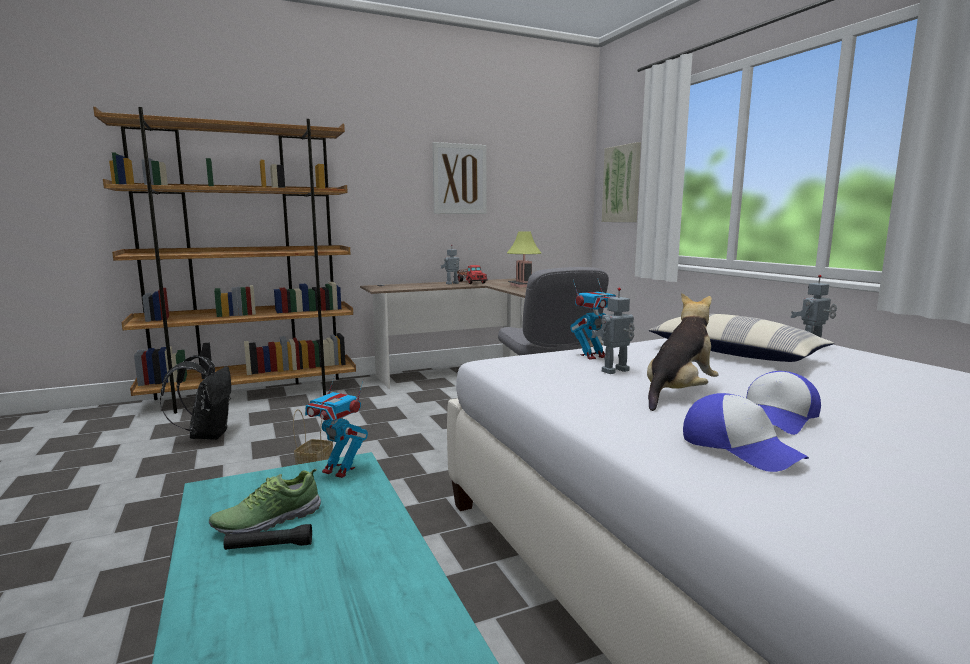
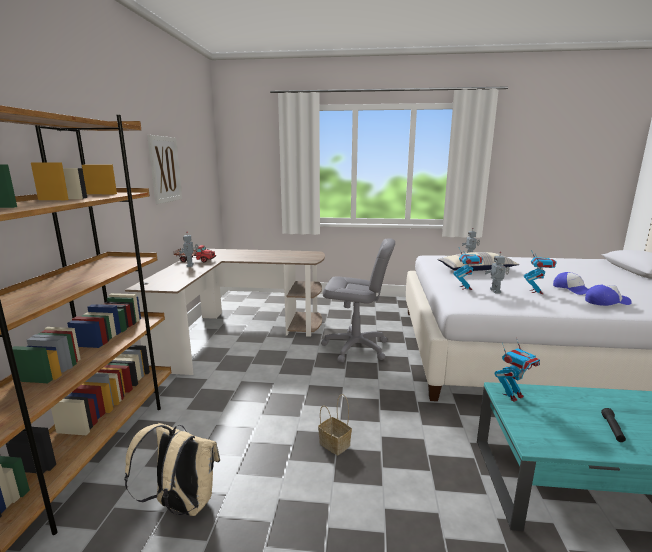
camera: 60 degrees left, 5 degrees up
(207, 435) = (181, 505): black backpack -> beige backpack
(267, 520) = (581, 427): shoe -> none
(523, 285) = (244, 254): table lamp -> none
(622, 184) = (252, 169): picture -> none
(678, 393) = (536, 292): plush toy -> toy robot

